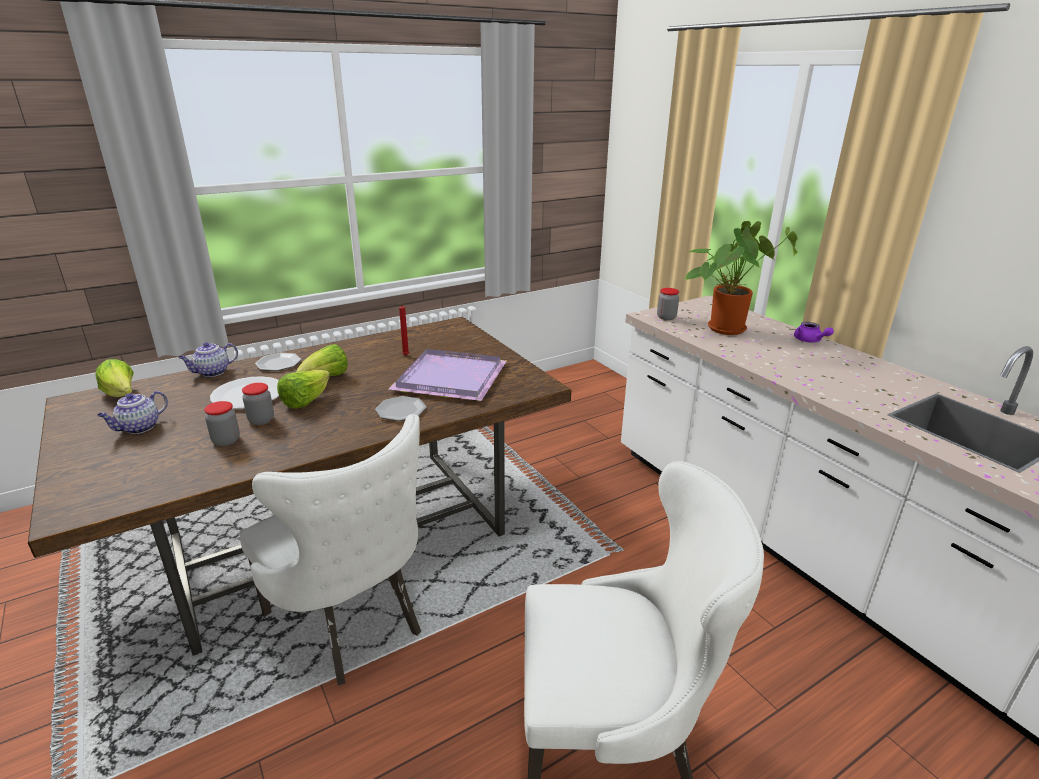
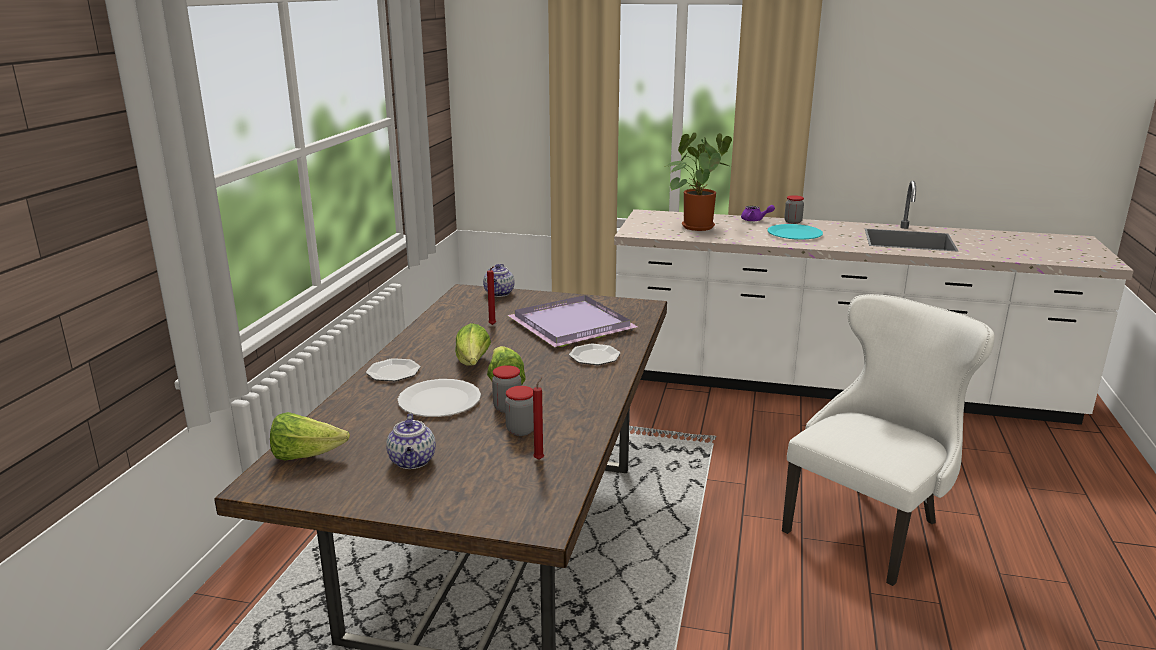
camera: 45 degrees left, 5 degrees down
(181, 468) = (539, 459): none -> red candle
(212, 372) = (346, 403): teapot -> teapot (499, 293)
(351, 622) = (628, 583): white chair -> none
(666, 317) = (646, 231): jar -> jar (793, 222)
(818, 369) = (794, 234): none -> turquoise plate

